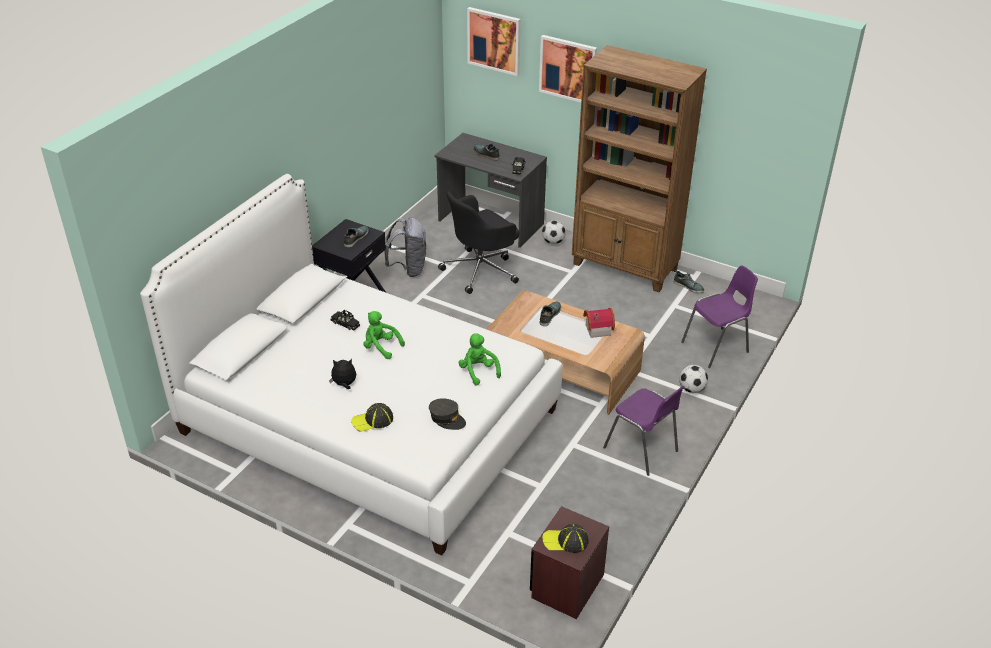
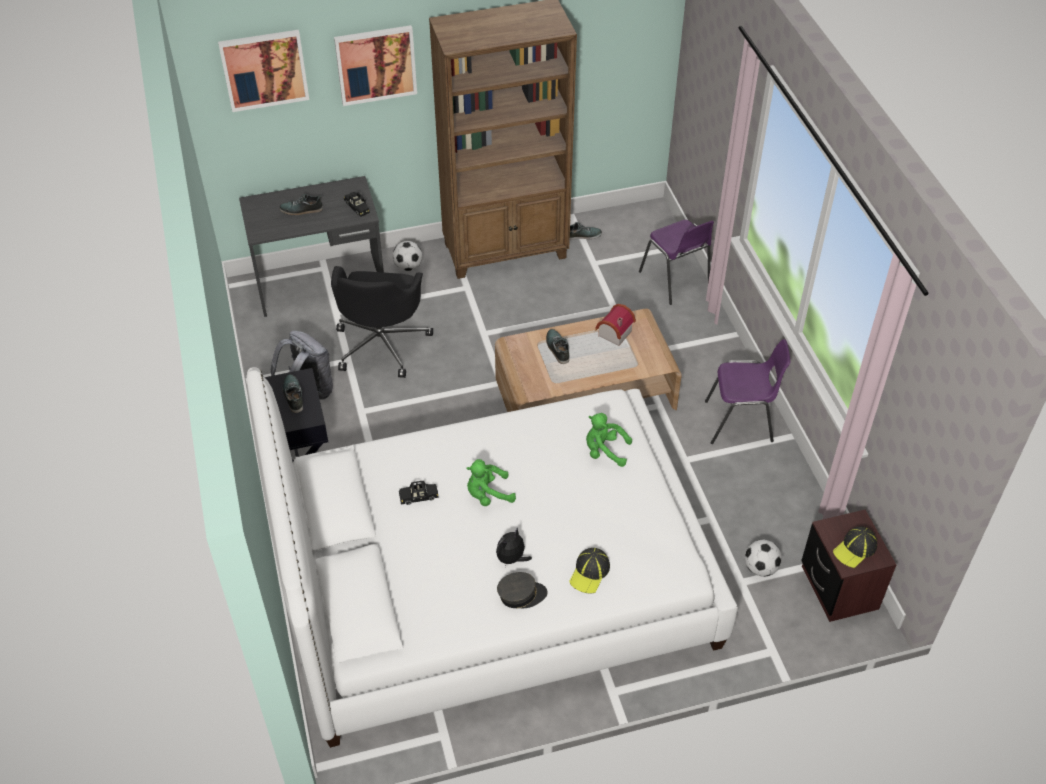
camera: 45 degrees left, 10 degrees up
(447, 419) = (645, 518): grey cap -> grey cap (521, 595)
(691, 389) = (706, 336): football -> football (760, 568)
(717, 347) = (675, 281): purple chair -> purple chair turned 135 degrees clockwise

